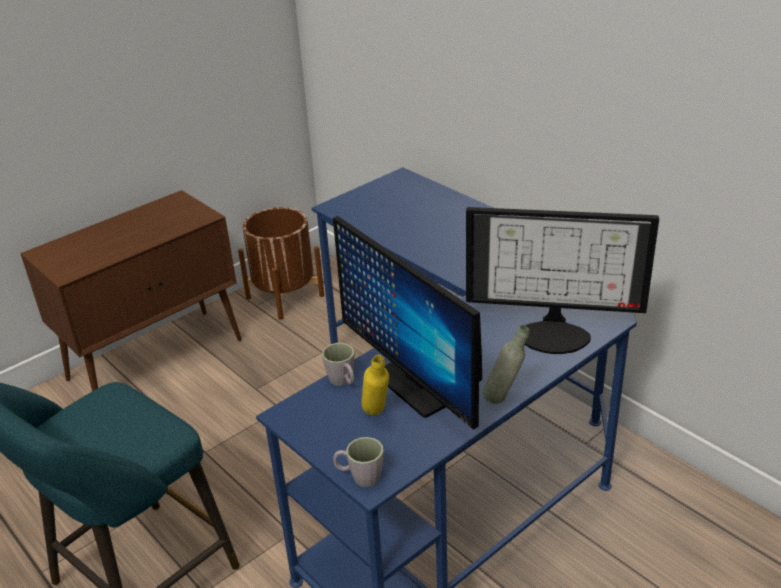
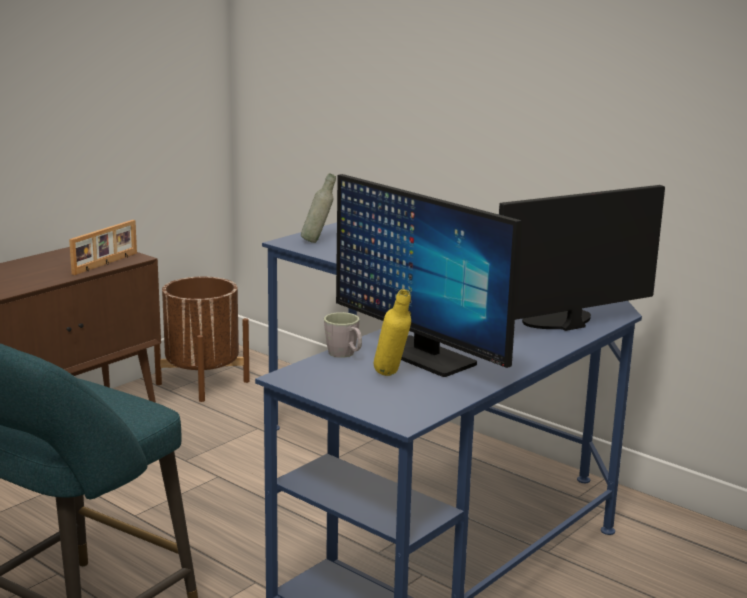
camera: 10 degrees left, 15 degrees down
(179, 225) = (106, 264): none -> picture frame
(360, 477) = (389, 416): grey mug -> none
(504, 398) = (524, 363): grey bottle -> grey bottle (318, 241)
(554, 332) = (560, 322): monitor -> monitor turned 150 degrees clockwise

